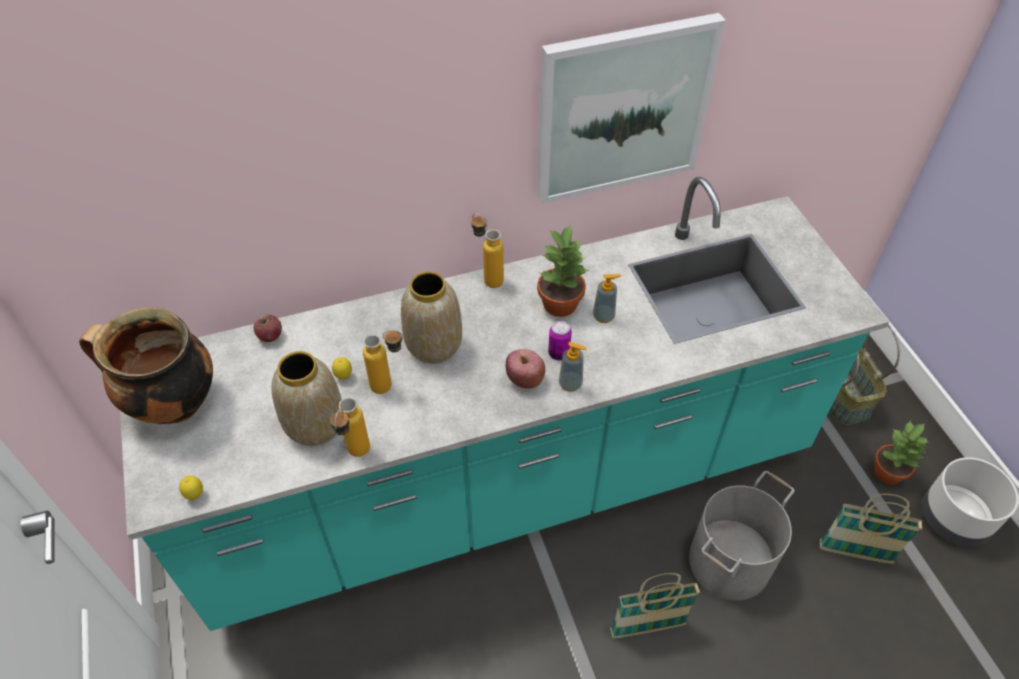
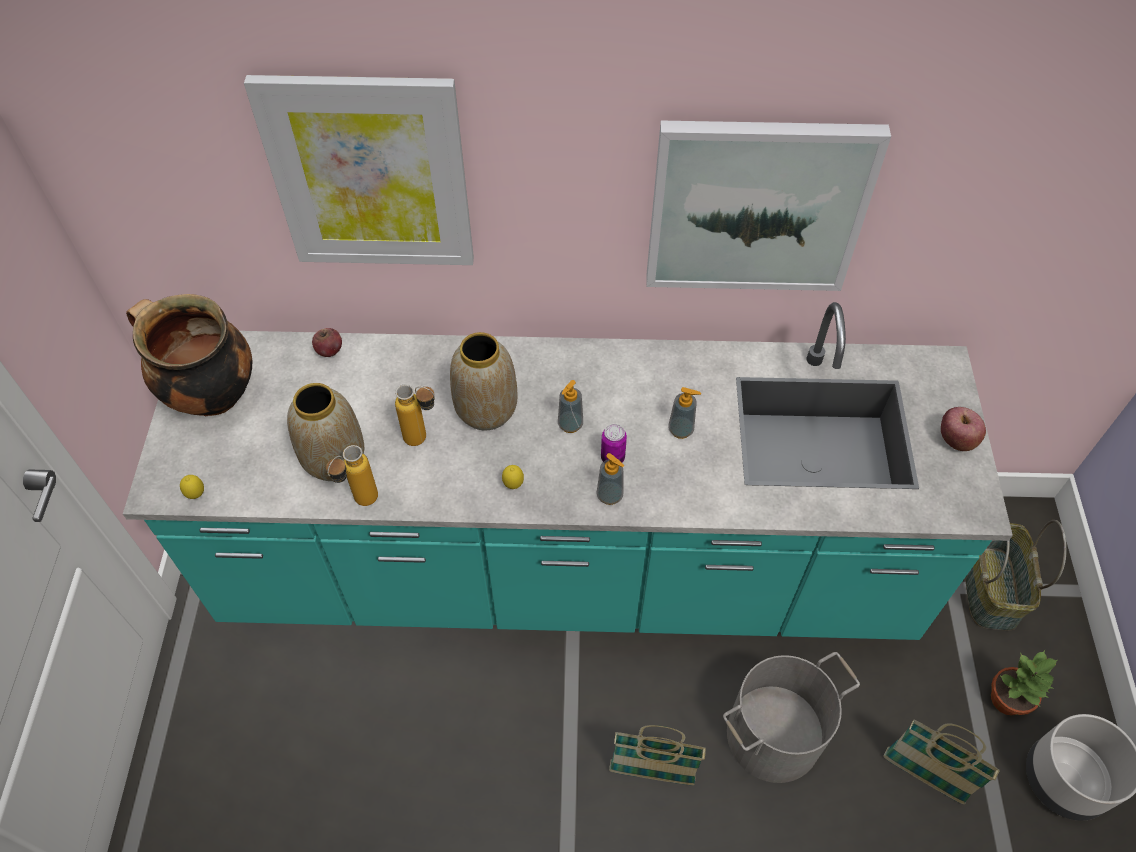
camera: 20 degrees right, 5 degrees up
(292, 153) = (370, 174): none -> picture
(344, 376) = (383, 416): lemon -> lemon (513, 485)
(487, 277) = (575, 349): bottle -> none
(511, 337) = (570, 424): none -> soap dispenser
(525, 380) = (563, 476): apple -> apple (956, 440)
(560, 303) = (639, 401): potted plant -> none

